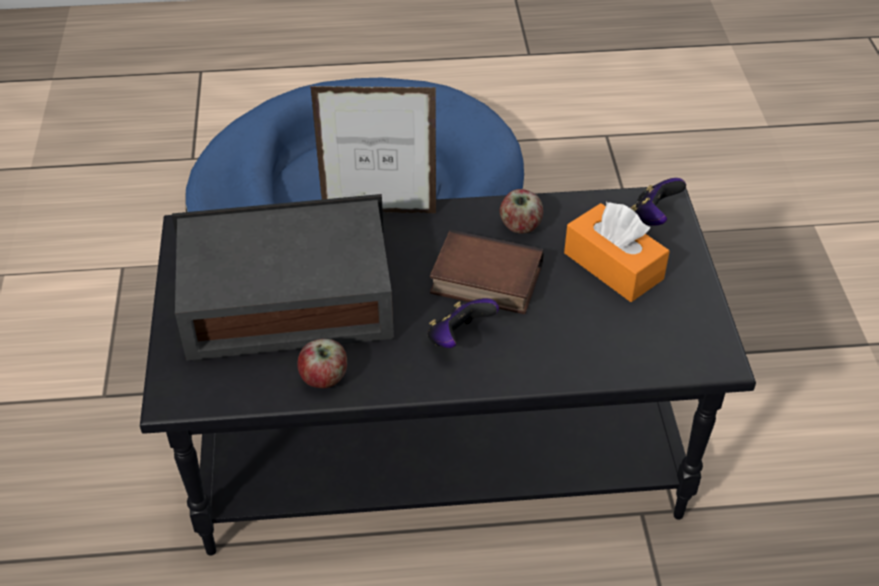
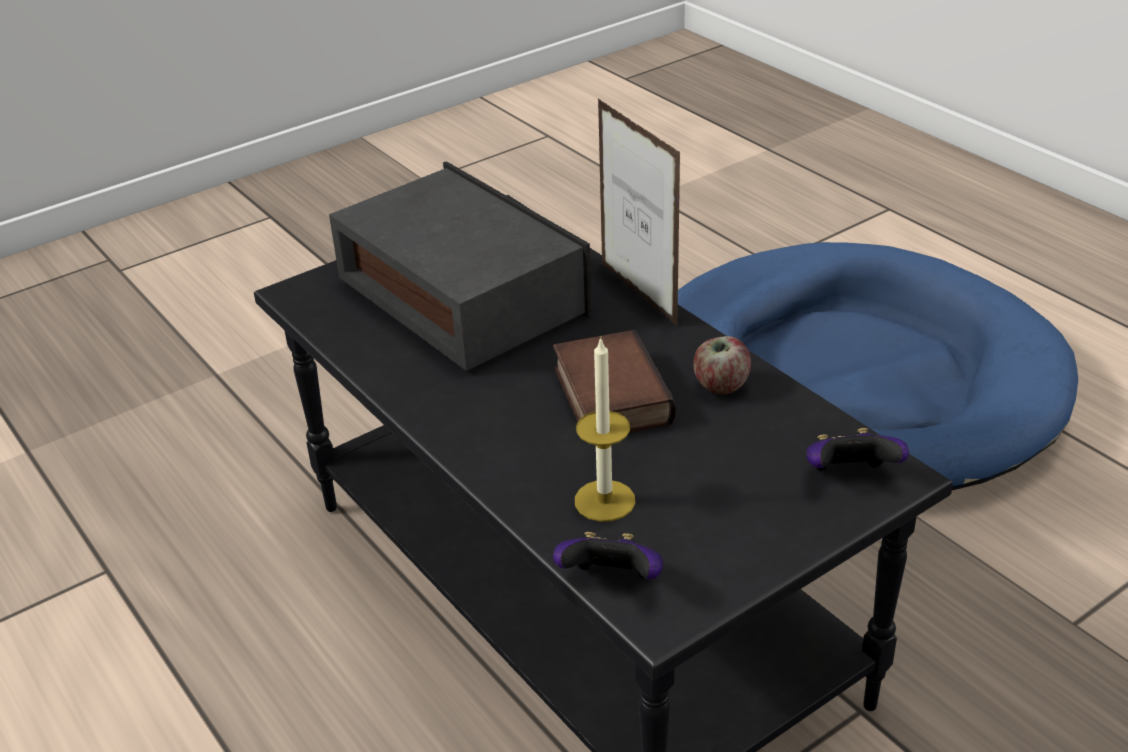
camera: 60 degrees right, 10 degrees down
(324, 378) = (382, 356): apple -> none
(458, 338) = (508, 412): game controller -> game controller (611, 582)
(593, 333) = (604, 500): none -> candle
(613, 266) = (732, 475): orange tissue box -> none

